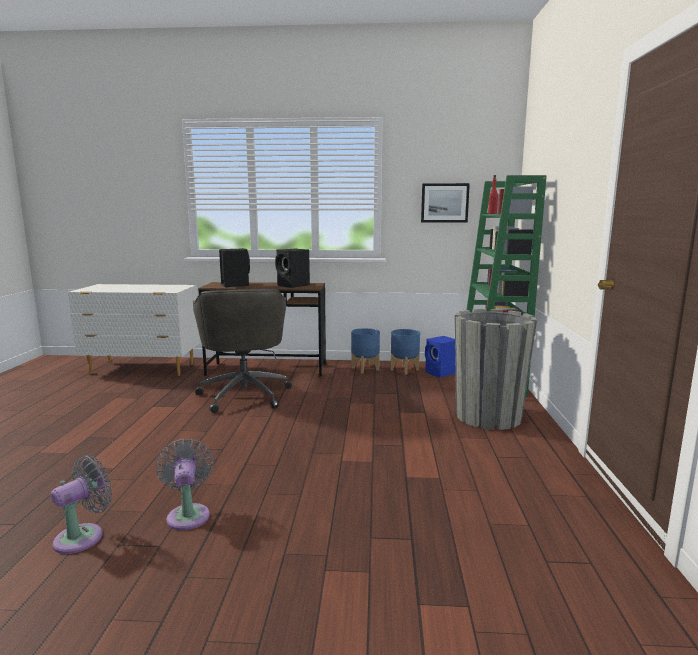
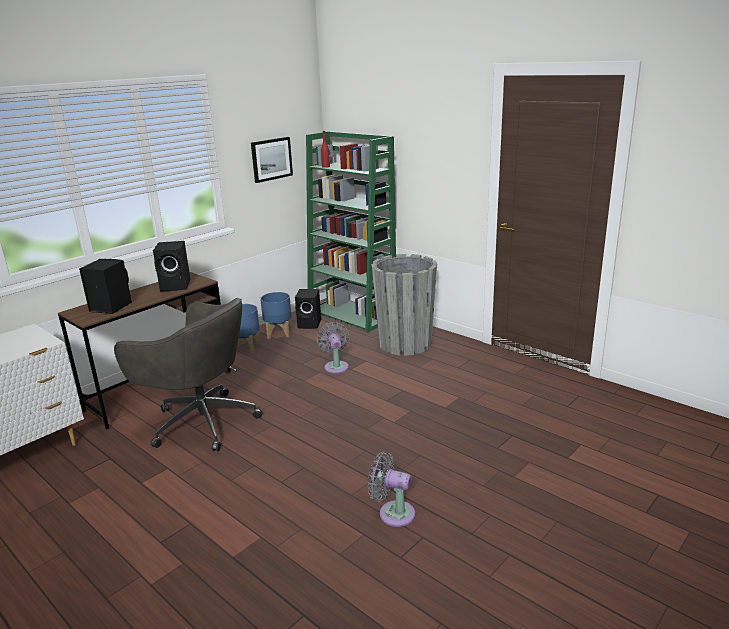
camera: 50 degrees left, 10 degrees up
(84, 536) = (369, 574): grey fan -> grey fan (336, 366)
(441, 373) = (310, 324): blue speaker -> black speaker

